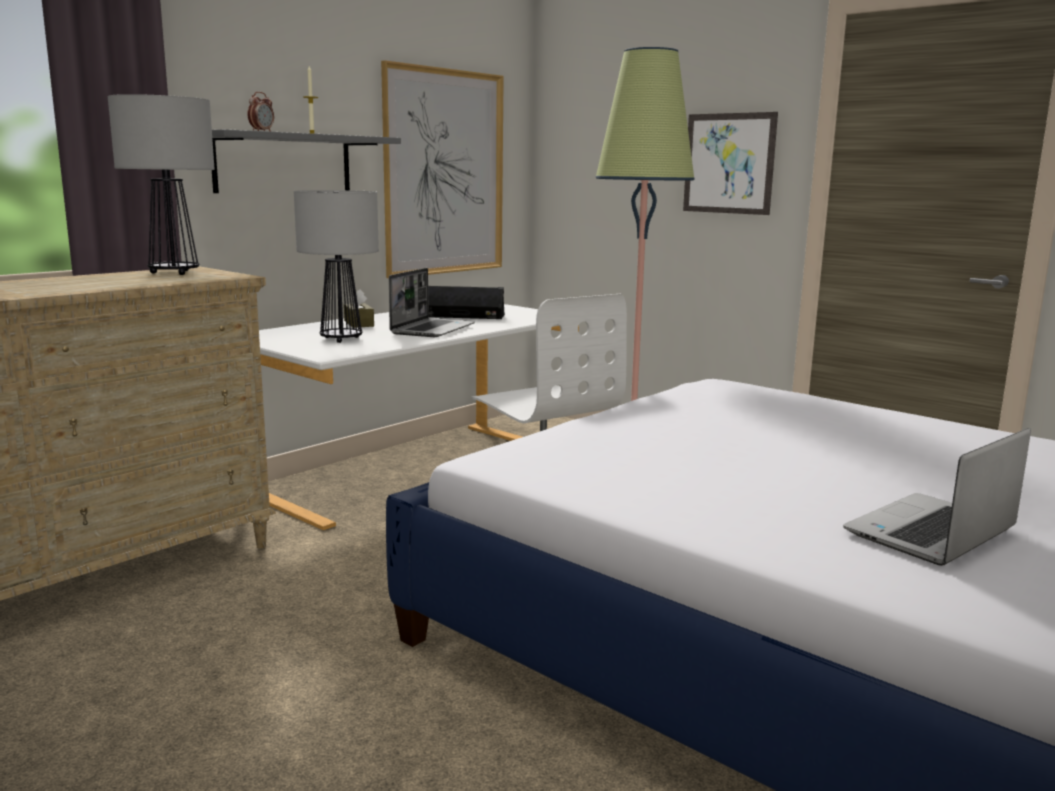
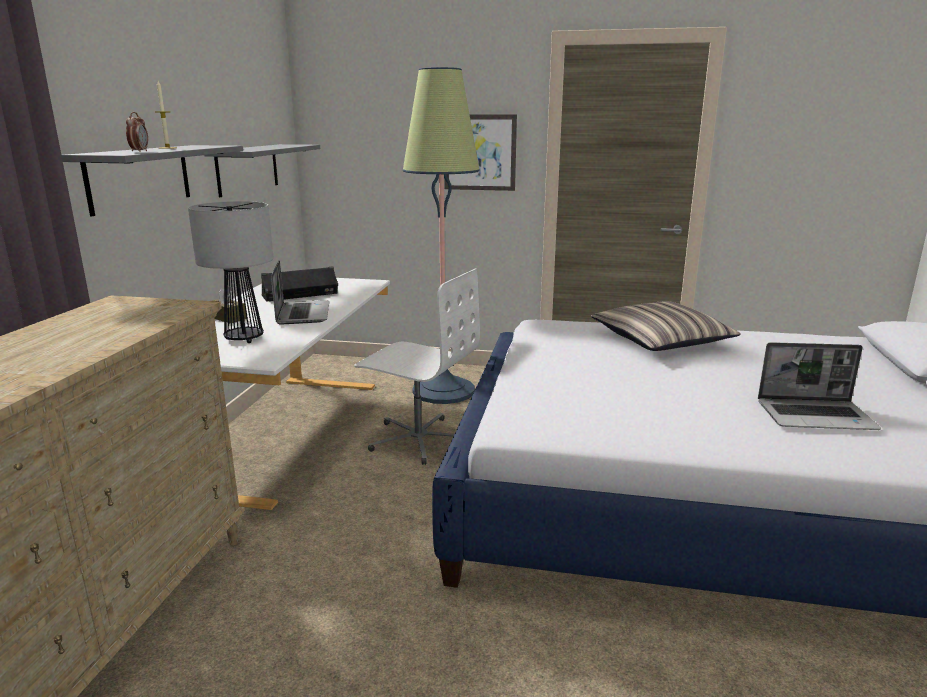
camera: 30 degrees left, 5 degrees up
(173, 273) = (114, 310): table lamp -> none
(444, 173) = (248, 169): picture -> grey shelf
(852, 421) = (660, 340): none -> pillow
(931, 533) = (816, 416): laptop -> laptop turned 105 degrees counterclockwise

